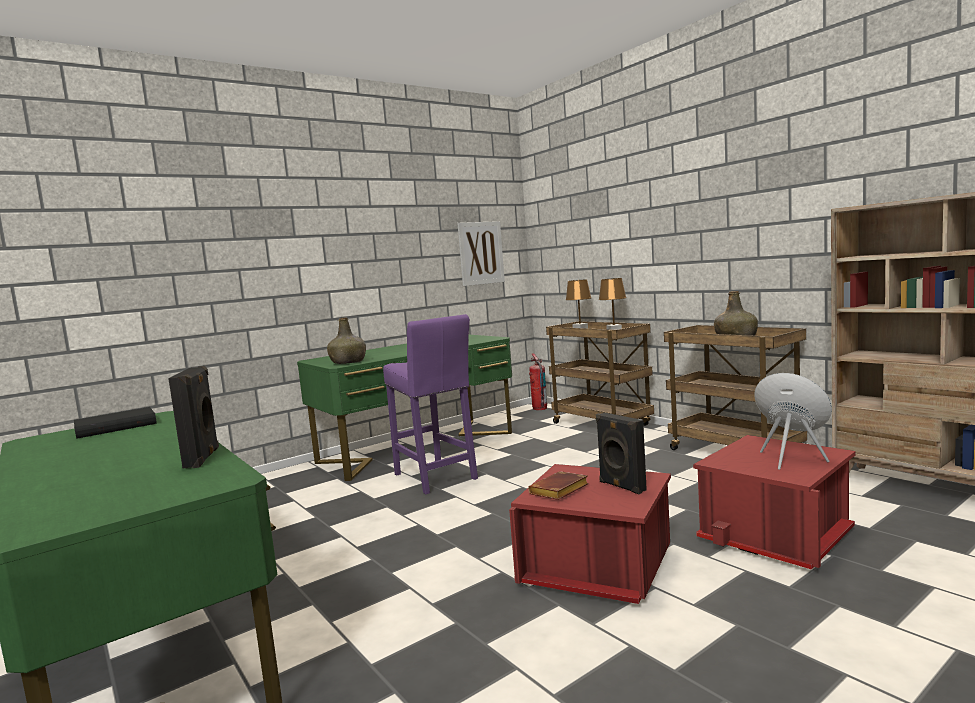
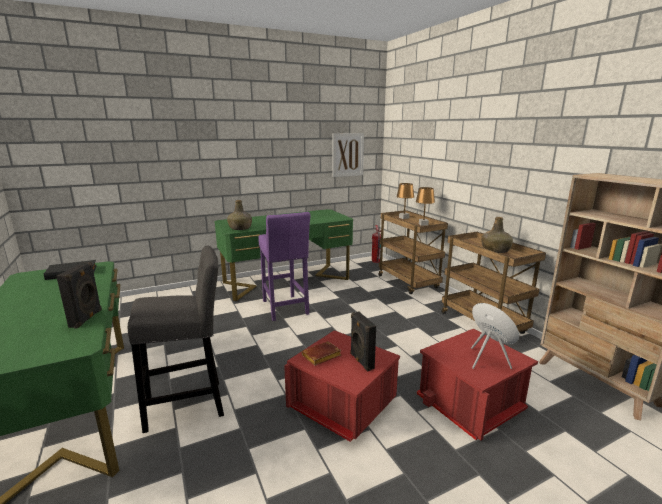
camera: 10 degrees right, 10 degrees up
(354, 611) = (189, 405): none -> grey stool

